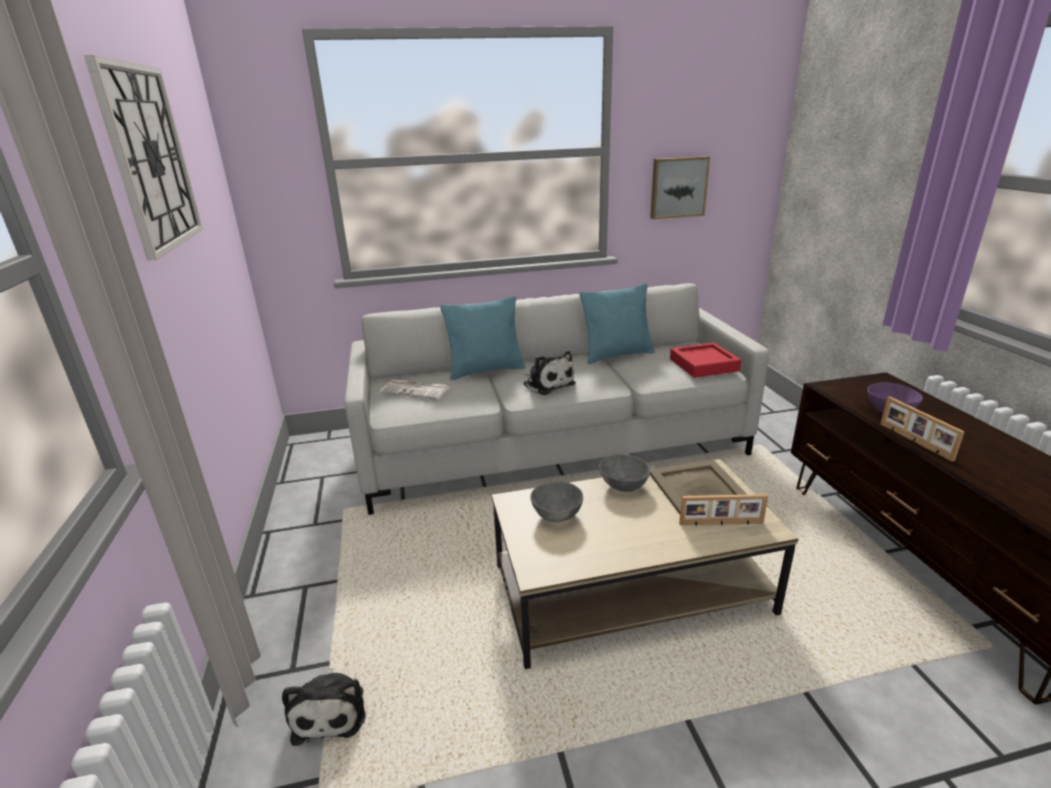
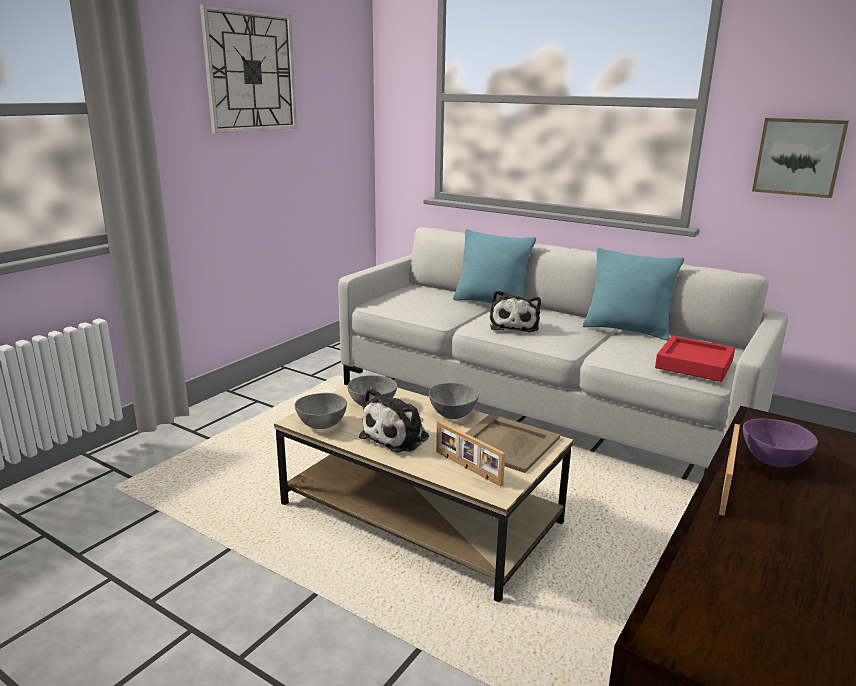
camera: 45 degrees right, 5 degrees down
(330, 710) = (178, 457): plush toy -> plush toy (398, 436)
(417, 390) = (417, 297): newspaper -> none
(561, 563) = (320, 425): none -> grey bowl

